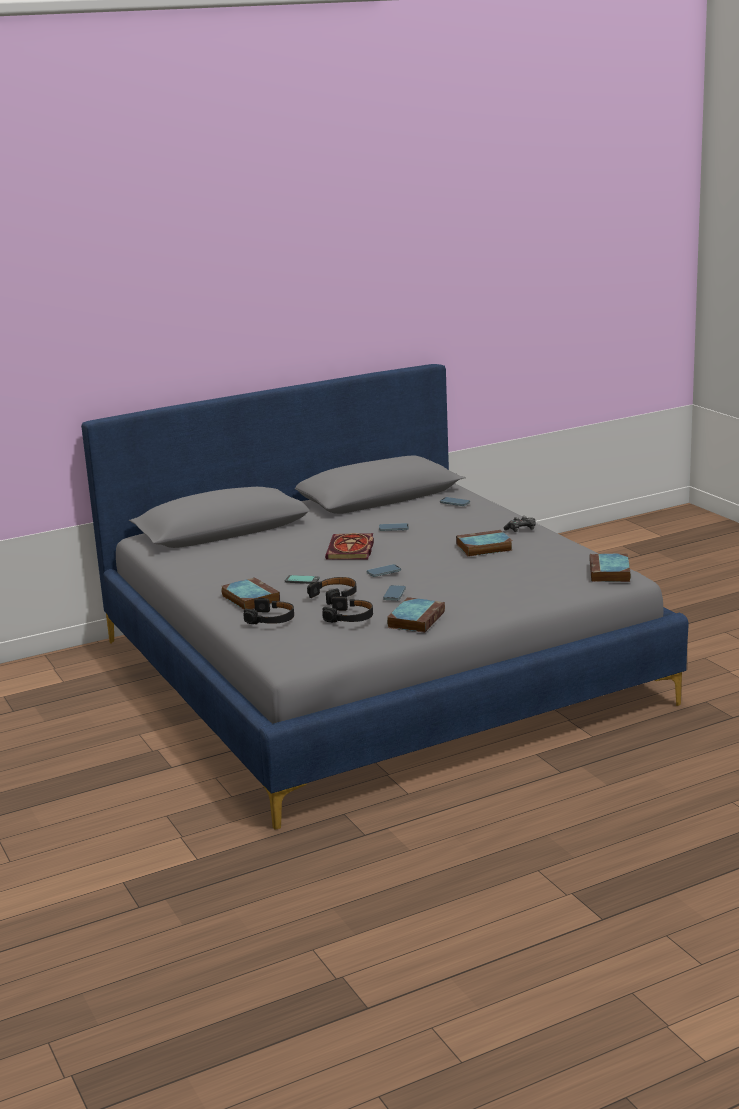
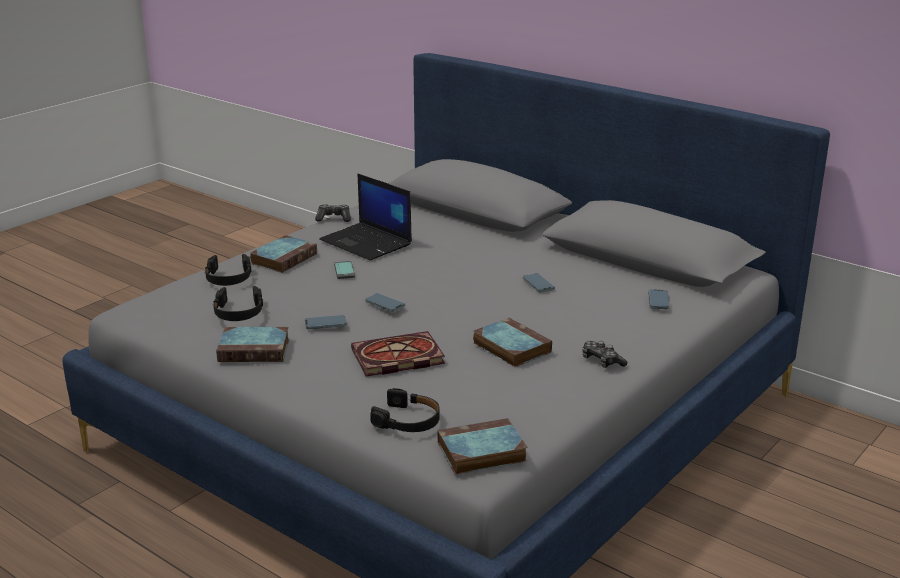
camera: 65 degrees right, 5 degrees up
(180, 575) = (334, 218): none -> game controller
(253, 568) = (367, 242): none -> laptop
(335, 595) = (298, 292): black headphones -> black headphones (408, 420)
(351, 550) = (447, 276): book -> book (396, 358)

